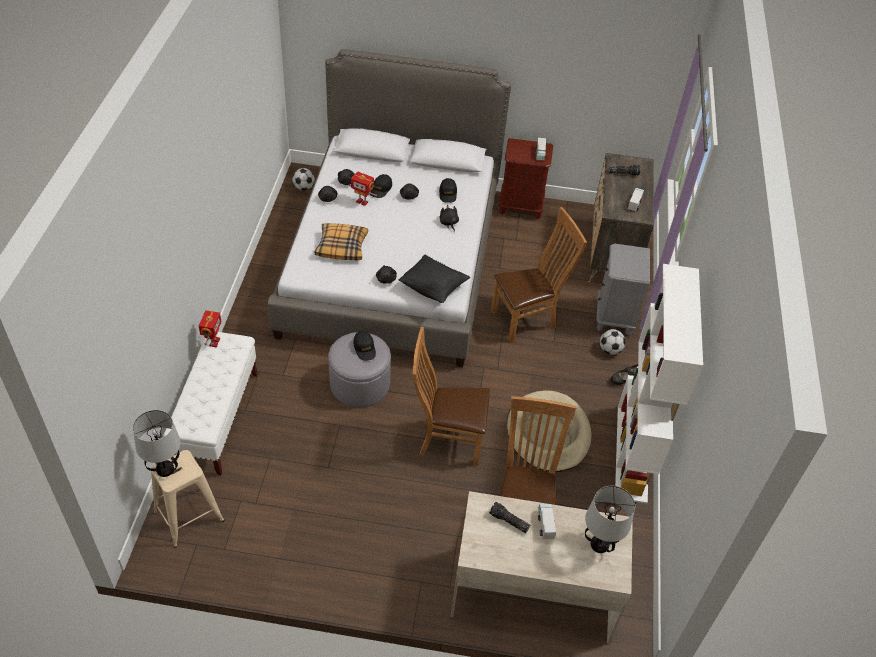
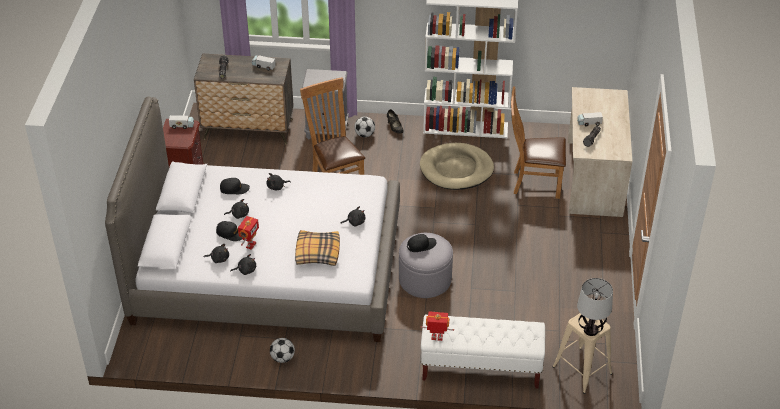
camera: 90 degrees left, 5 degrees down
(304, 187) = (155, 347): football -> football (282, 358)
(433, 288) = (363, 193): black pillow -> none
(446, 440) = (473, 224): brown chair -> none
(599, 545) = (597, 101): table lamp -> none

